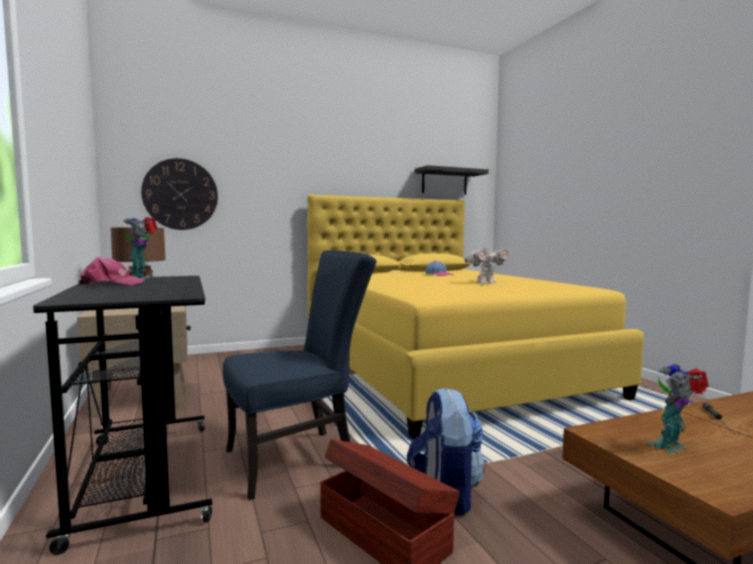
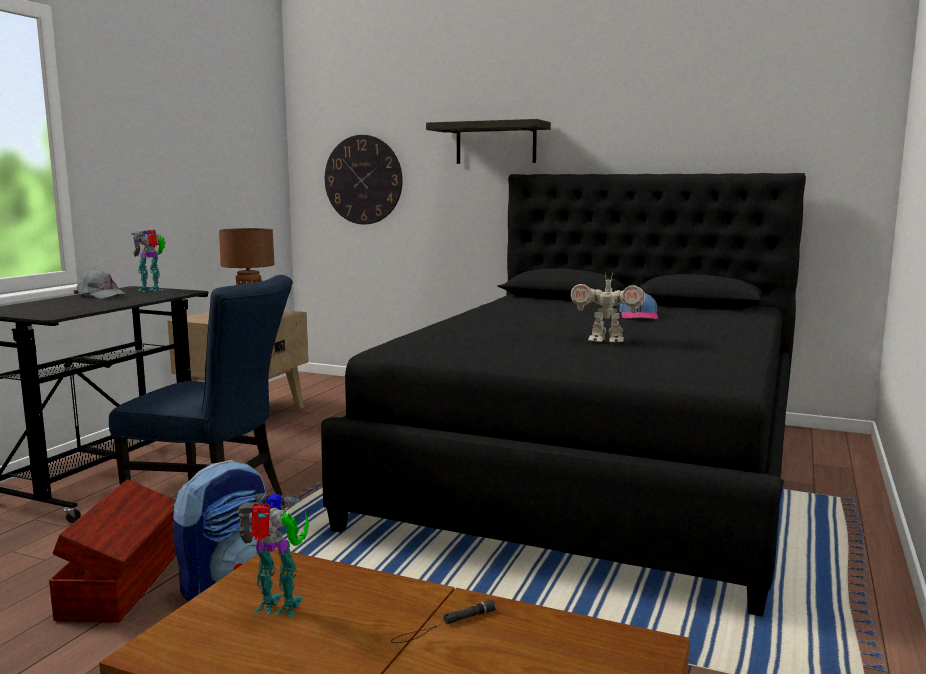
camera: 45 degrees right, 5 degrees up
(112, 284) = (101, 295): pink cap -> grey cap
(442, 367) = (595, 470): yellow bed -> black bed
(444, 182) = (769, 139): shelf -> shelf (496, 143)

